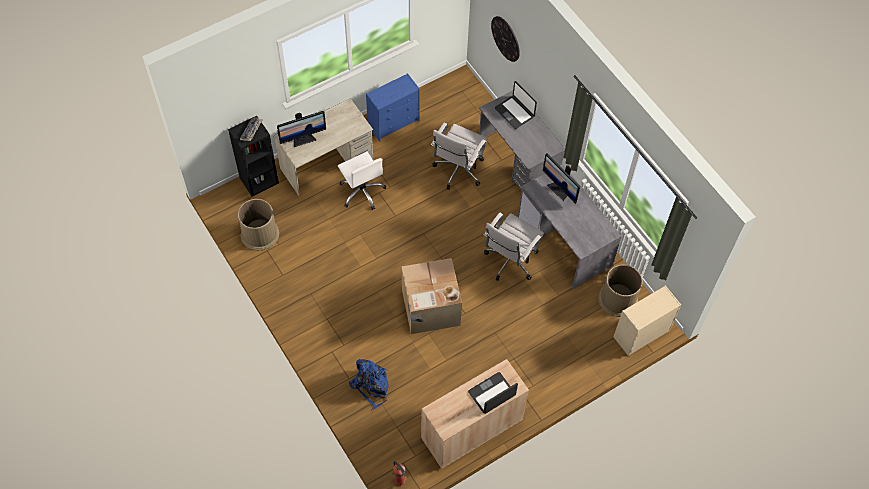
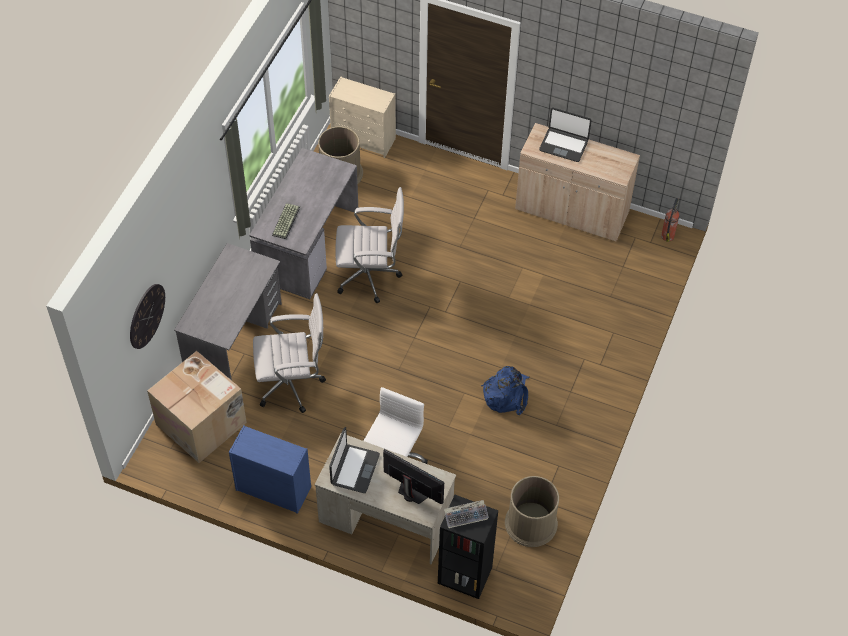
camera: 125 degrees left, 5 degrees down
(371, 386) = (603, 310): blue backpack -> blue backpack (506, 394)
(430, 308) = (480, 312): cardboard box -> cardboard box (202, 423)
(515, 112) = (210, 312): laptop -> laptop (354, 469)
(559, 189) = (285, 220): monitor -> keyboard

